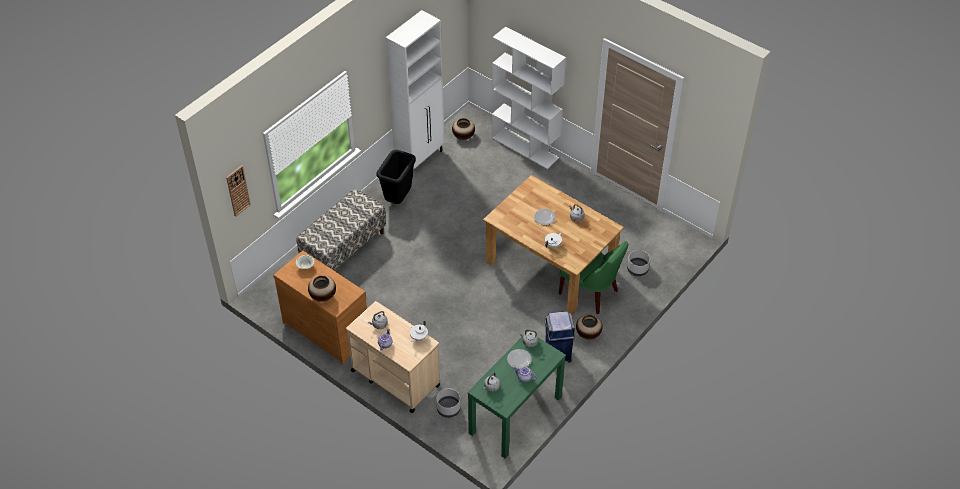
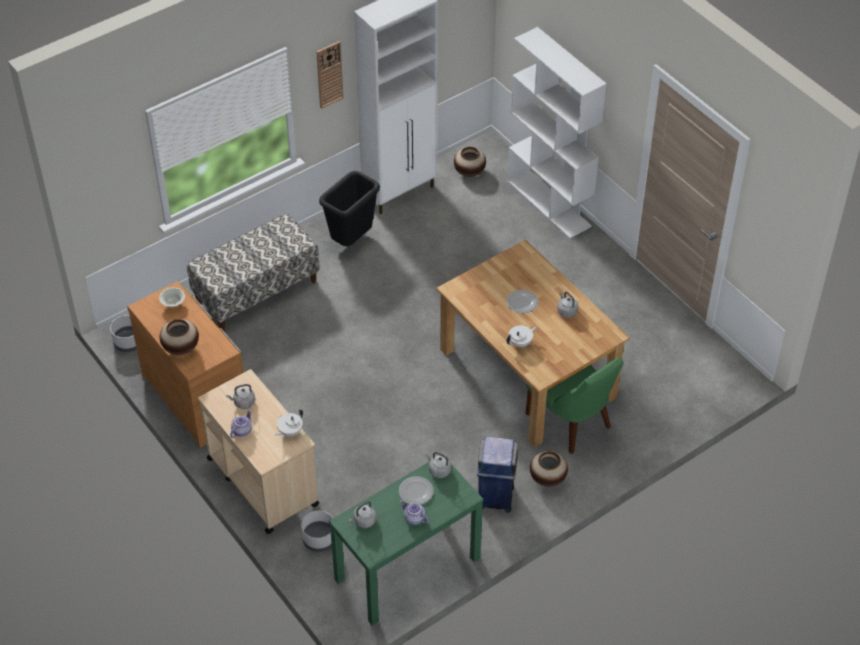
camera: 15 degrees right, 0 degrees up
(238, 190) = (100, 183): wall clock -> wall clock (329, 74)
(638, 269) = (649, 403): grey planter -> grey planter (129, 342)

